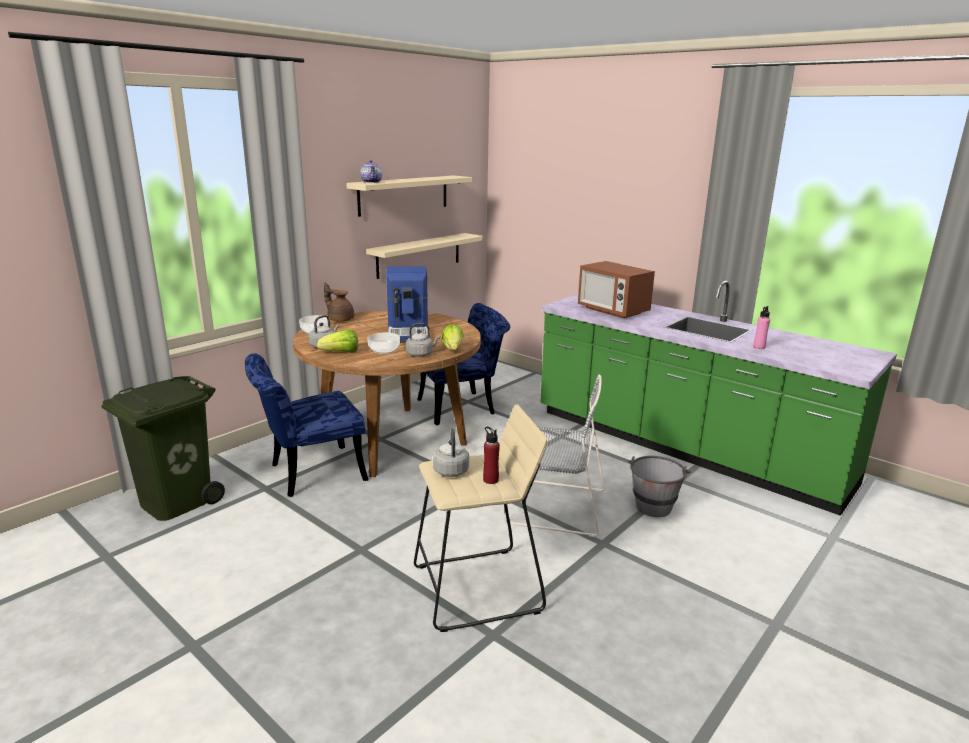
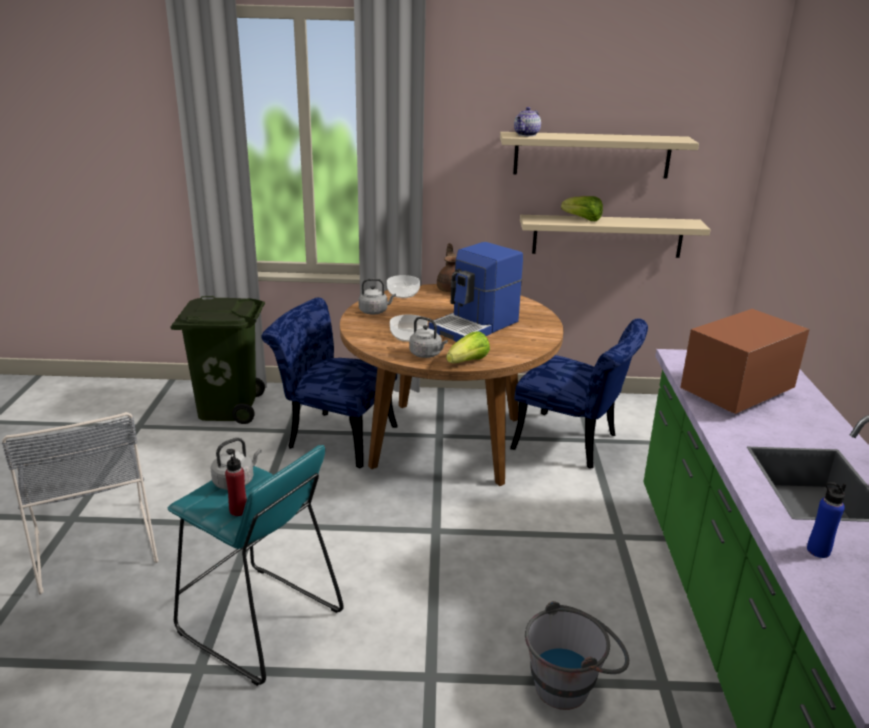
camera: 50 degrees right, 5 degrees up
(341, 353) = (370, 324): lettuce -> lettuce (582, 219)
(477, 589) = (259, 623): beige stool -> turquoise stool
(552, 506) = (460, 602): grey chair -> grey chair (94, 543)
(612, 311) = (735, 393): microwave -> microwave turned 45 degrees clockwise
(759, 347) = (818, 550): pink bottle -> blue bottle

